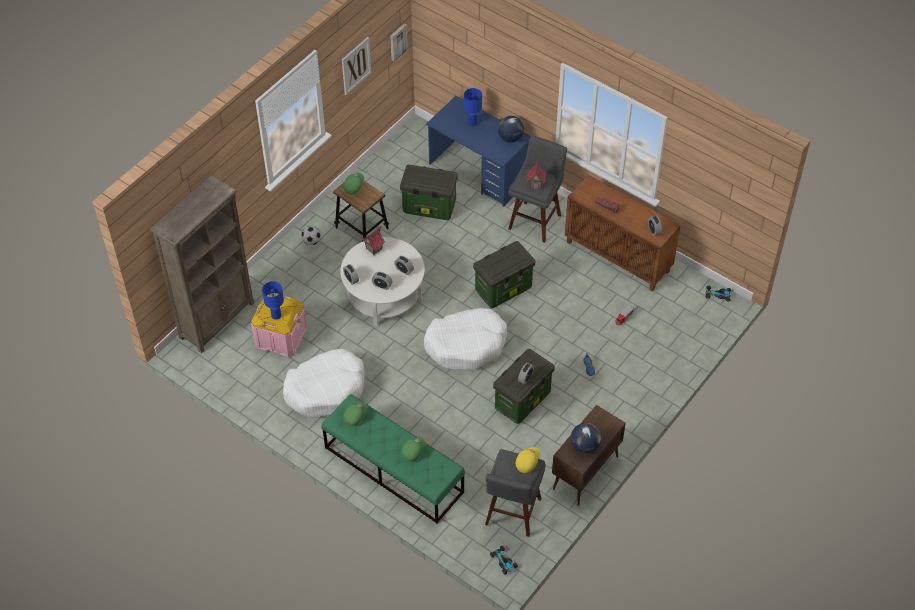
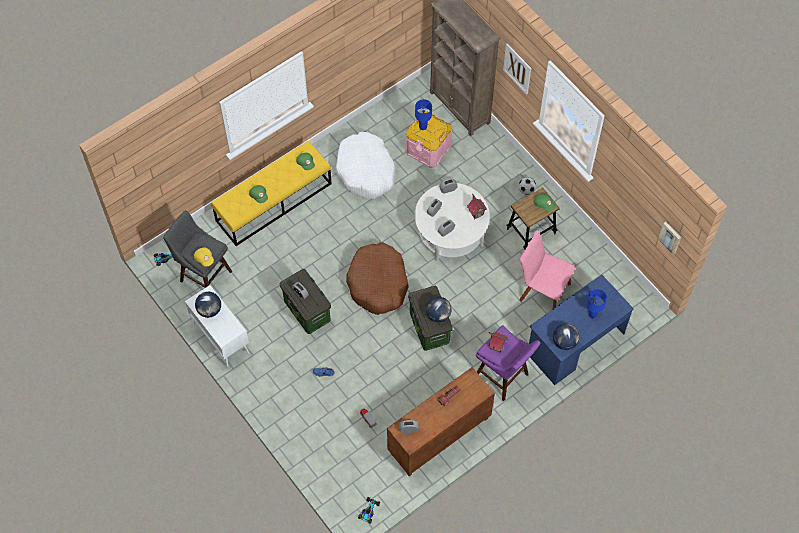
camera: 105 degrees right, 10 degrees up
(356, 65) = (630, 184): picture -> picture (517, 68)
(393, 469) = (274, 202): green bench -> yellow bench
(428, 207) = (542, 290): storage box -> pink chair
(466, 345) = (378, 283): white dog bed -> brown dog bed
(507, 254) = (438, 315): none -> globe
(536, 220) = (503, 377): grey stool -> purple stool
(585, 473) = (221, 338): brown cabinet -> white cabinet

